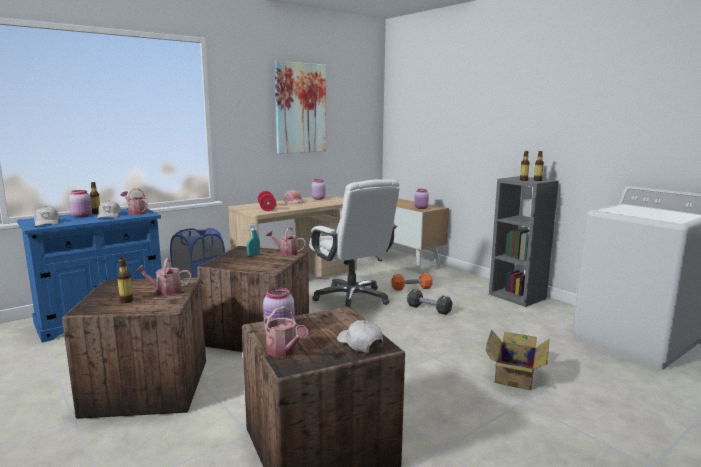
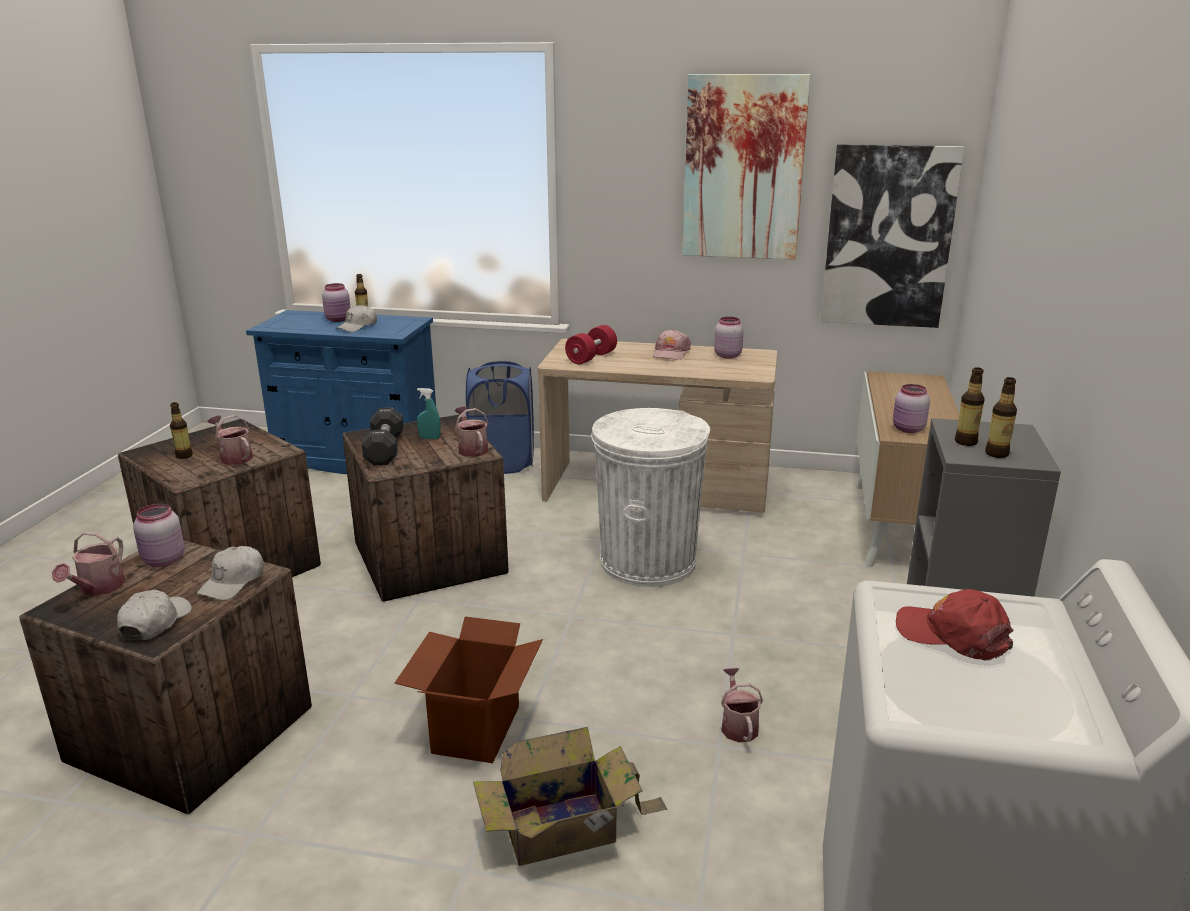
camera: 50 degrees right, 10 degrees up
(47, 223) = (287, 323): white cap -> white cap (233, 582)
(136, 213) = (392, 328): watering can -> watering can (738, 725)
(352, 298) = (647, 562): white office chair -> white trash can
(357, 138) = (888, 237): none -> picture
(411, 288) = (778, 590): orange dumbbell -> none
(425, 370) = (475, 729): none -> cardboard box
(429, 309) = (712, 642): black dumbbell -> black dumbbell (384, 450)
(634, 211) = (953, 635): none -> red cap

